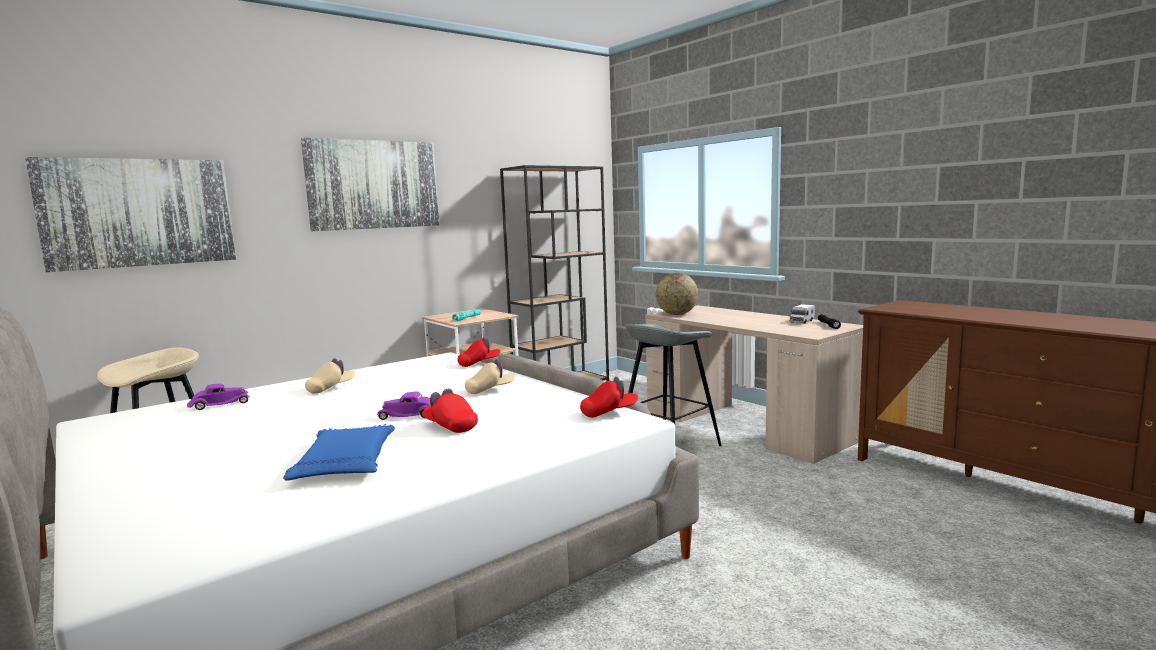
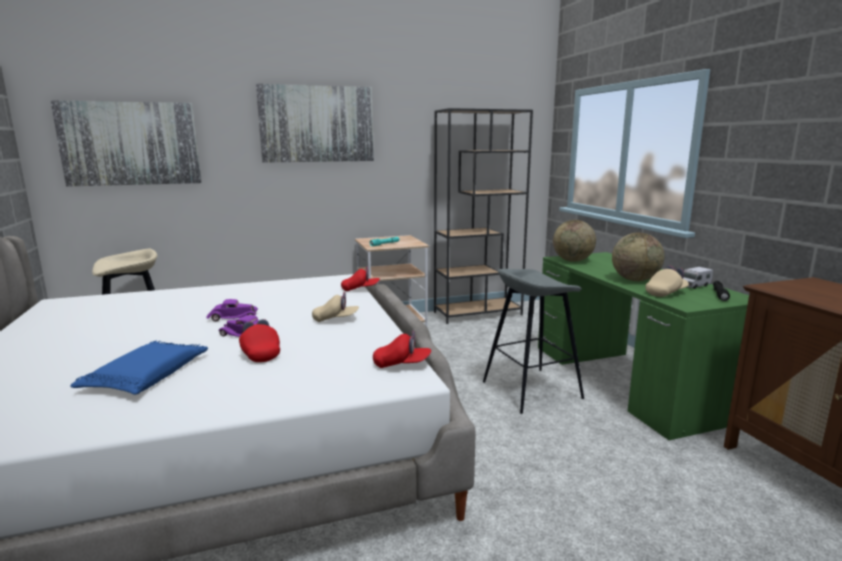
camera: 20 degrees right, 5 degrees up
(219, 404) = (143, 300): purple toy car -> purple toy car (232, 317)
(331, 388) = (228, 297): beige cap -> beige cap (666, 293)
(746, 425) = (626, 380): beige desk -> green desk
(750, 322) = (635, 280): none -> globe

